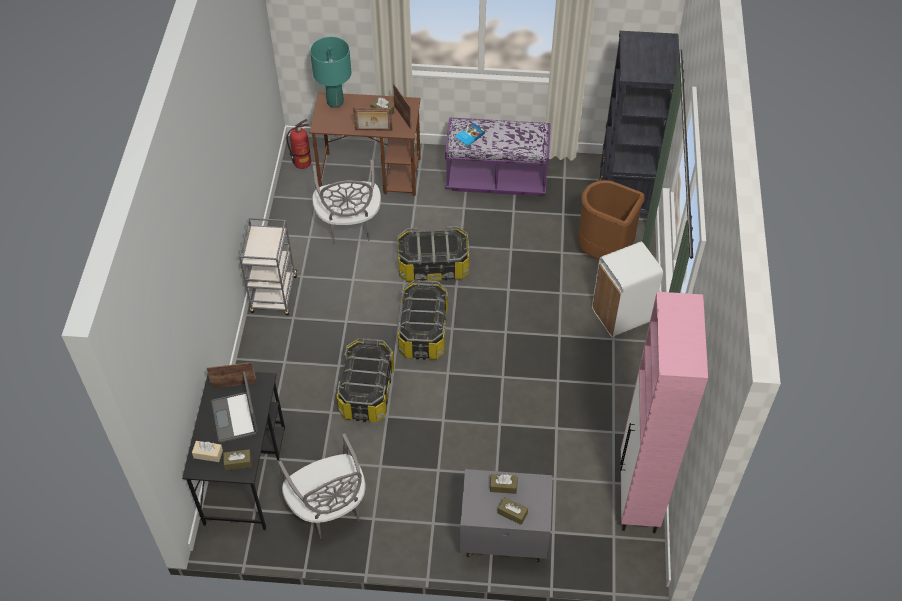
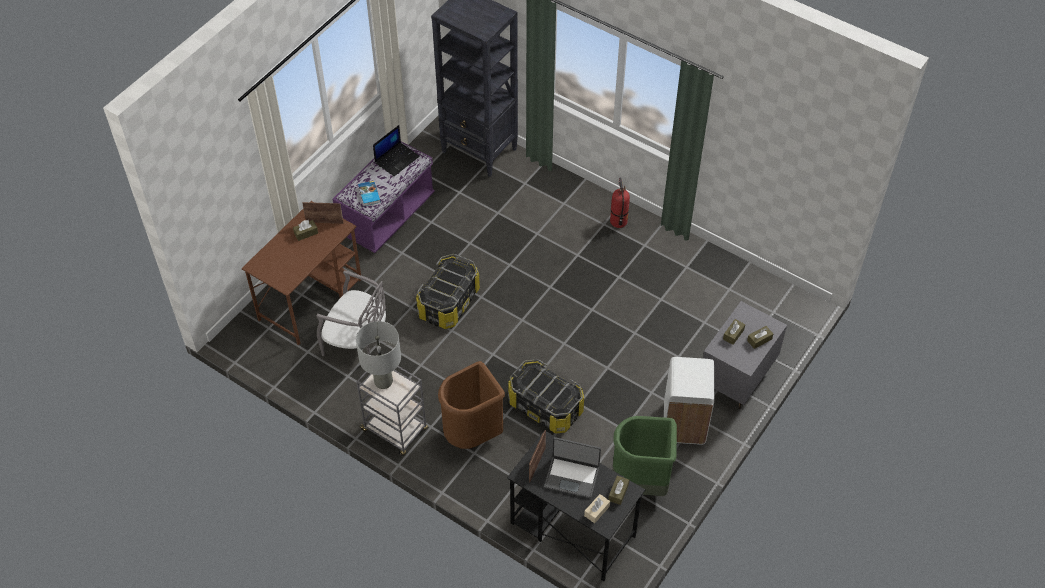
camera: 60 degrees left, 0 degrees up
(266, 238) = (383, 381): none -> grey table lamp
(302, 162) = (254, 343): fire extinguisher -> fire extinguisher (618, 221)
(328, 508) = (641, 482): grey chair -> green trash can
(335, 102) = (265, 261): turquoise table lamp -> none
(373, 130) = (323, 249): picture frame -> none
(423, 332) = (511, 341): storage box -> none
(524, 135) = (397, 159): none -> laptop
(604, 253) = (518, 187): brown trash can -> brown trash can (473, 434)
(622, 315) = (585, 207): white trash can -> white trash can (684, 423)
(637, 497) = (749, 281): pink cabinet -> none

